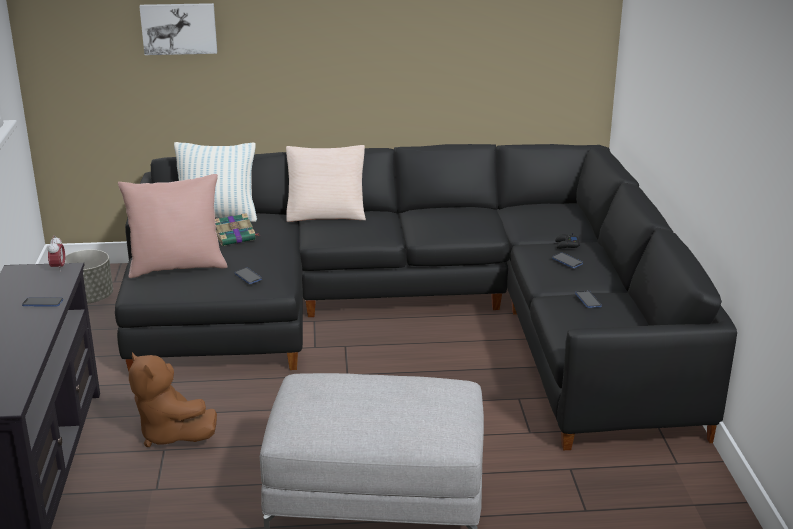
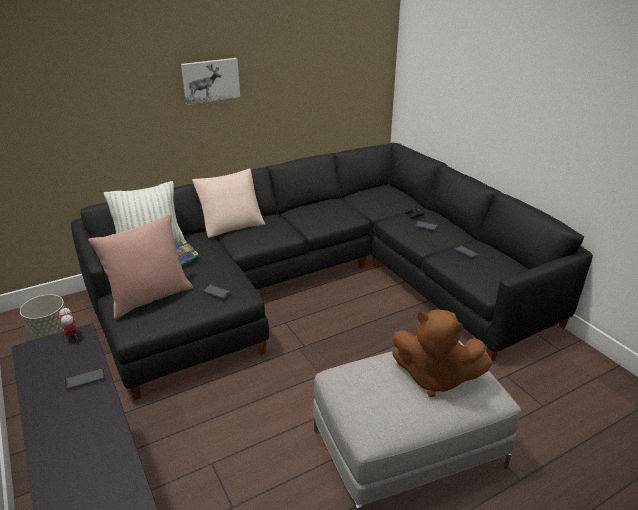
camera: 25 degrees left, 5 degrees up
(171, 434) = (207, 445): brown plush toy -> brown plush toy (434, 377)
(179, 28) = (83, 94): picture -> picture (210, 80)

